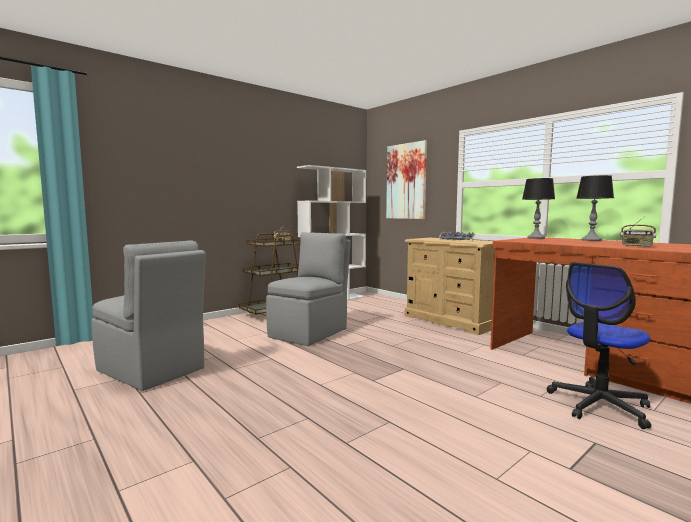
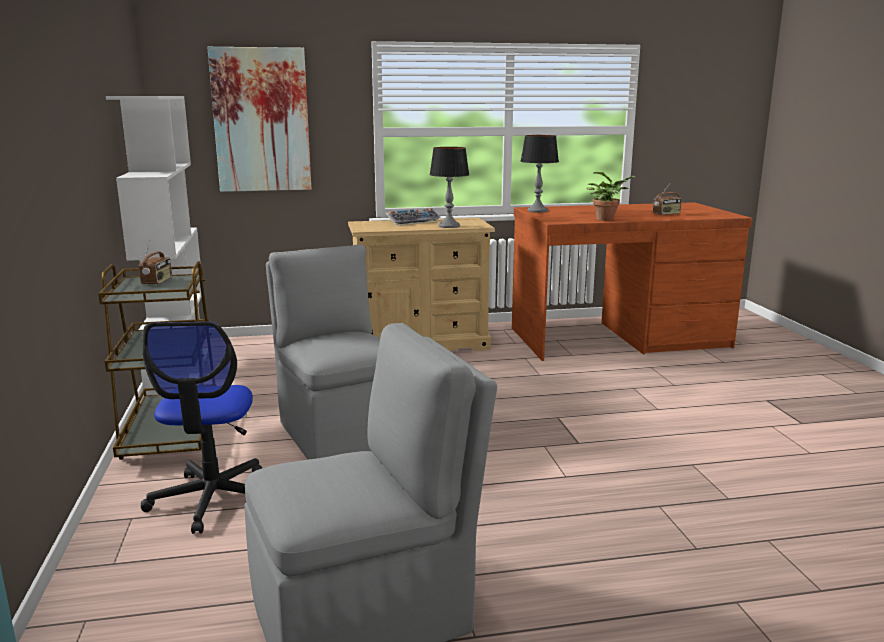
camera: 60 degrees left, 10 degrees up
(555, 243) = (607, 219): none -> potted plant
(591, 240) = (589, 207): table lamp -> table lamp (449, 226)
(599, 405) = (706, 374): office chair -> office chair (212, 499)

